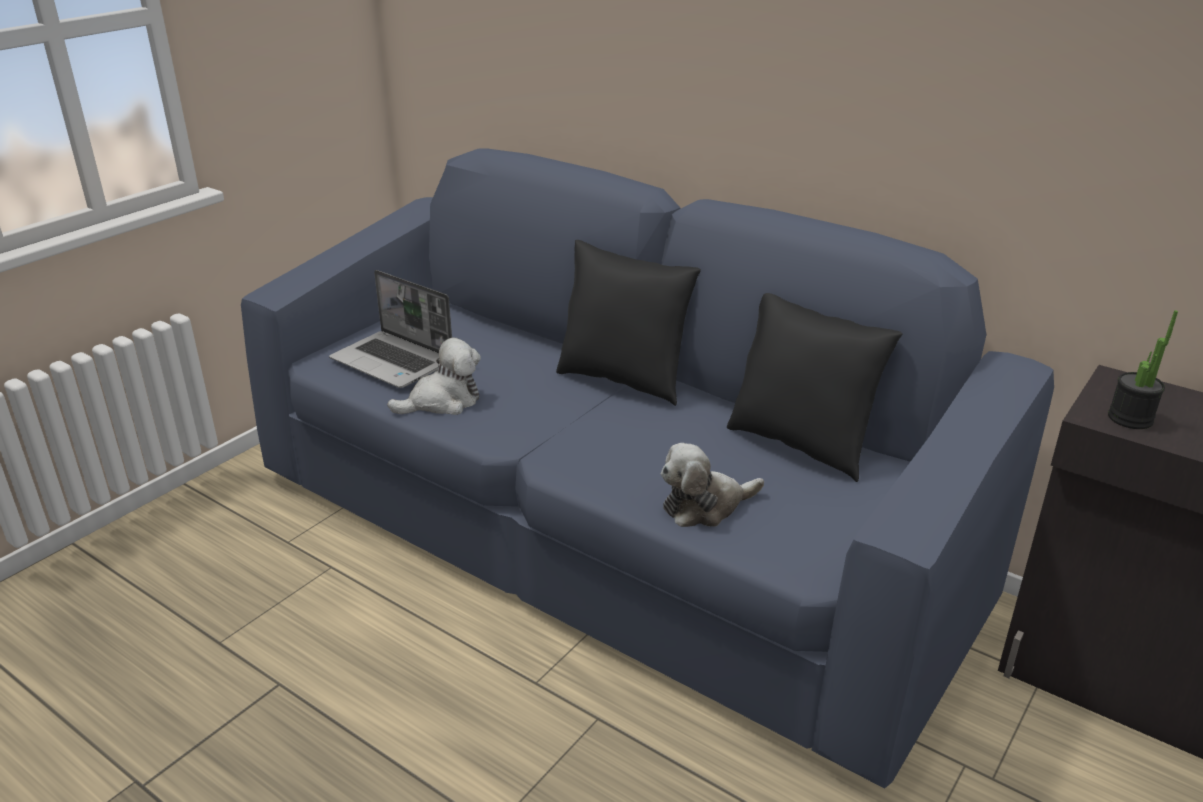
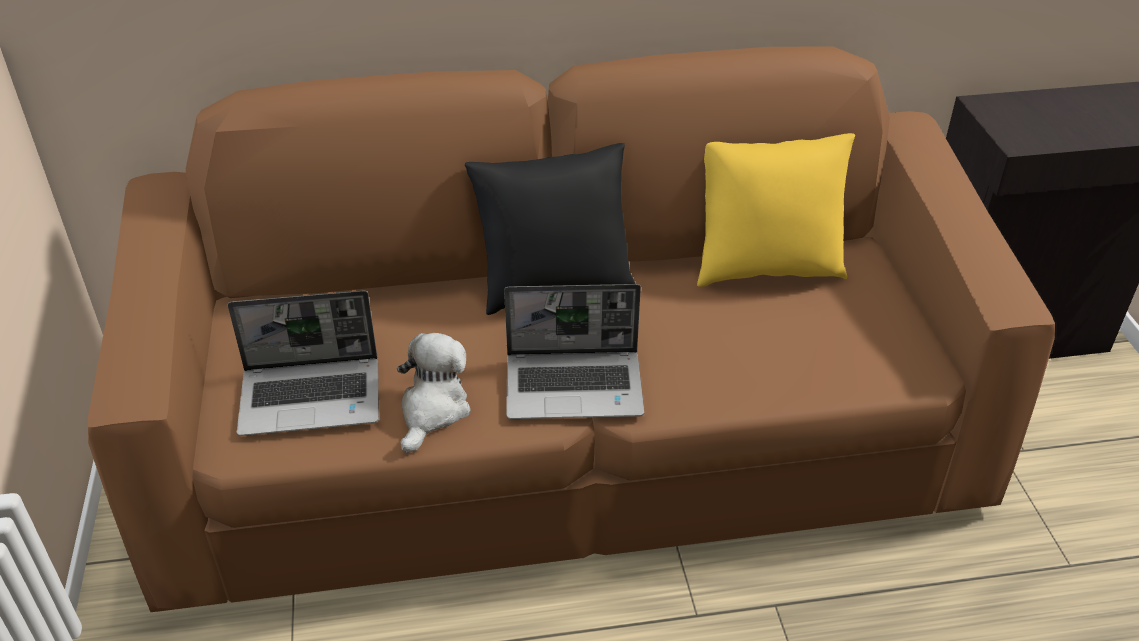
camera: 45 degrees left, 10 degrees up
(540, 434) = (575, 386): none -> laptop
(602, 534) = (569, 448): blue sofa -> brown sofa
(705, 506) = (787, 368): plush toy -> none
(800, 444) = (765, 268): black pillow -> yellow pillow
(1130, 418) = (1034, 134): potted plant -> none

